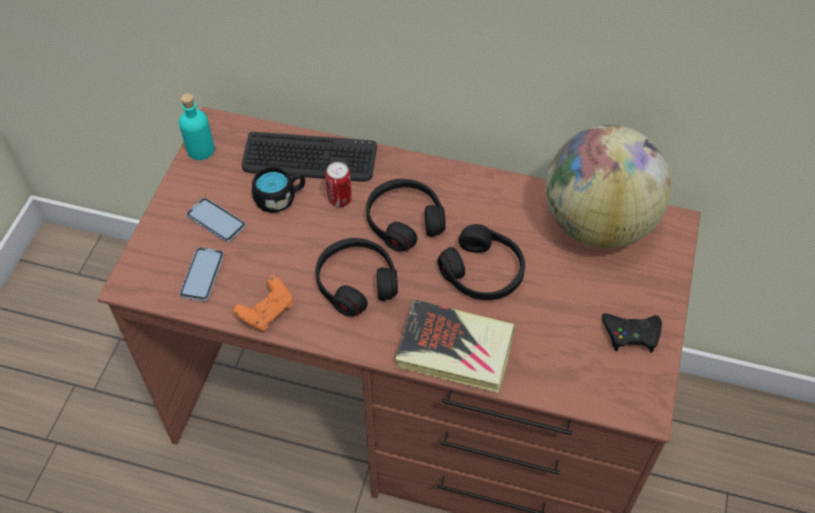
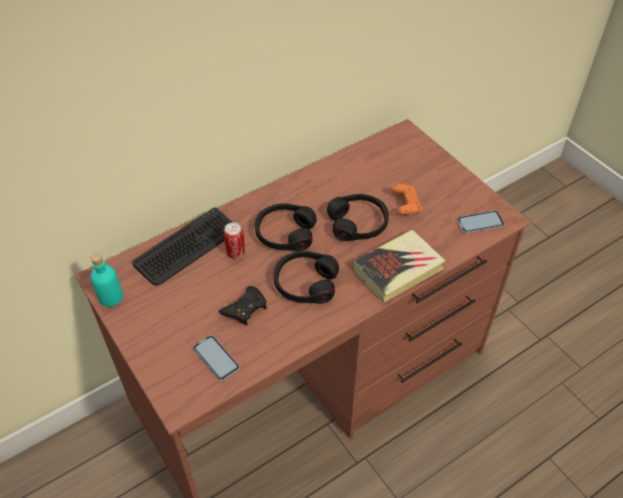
camera: 50 degrees left, 5 degrees down
(216, 221) = (180, 324): phone -> phone (480, 223)
(266, 311) = (281, 341): orange game controller -> orange game controller (405, 206)
(280, 198) = (201, 280): black mug -> none
(597, 223) = (375, 158): globe -> none
(631, 334) = (456, 192): black game controller -> black game controller (245, 308)

